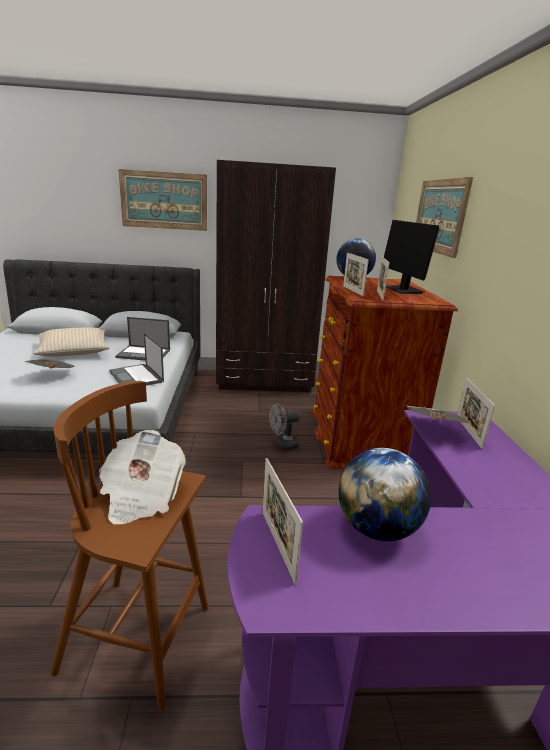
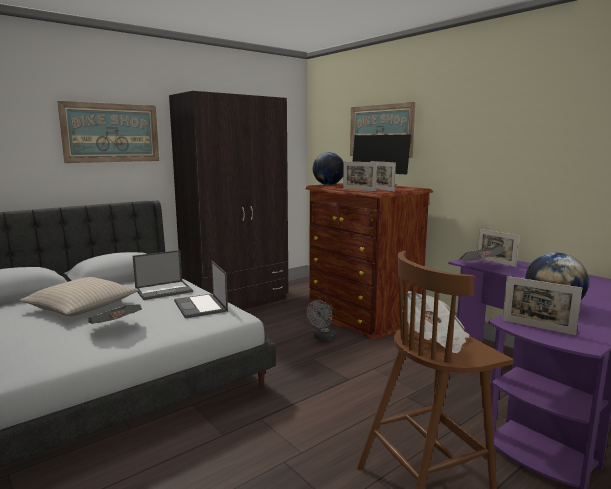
camera: 35 degrees left, 10 degrees down
(137, 377) = (201, 306): laptop -> laptop turned 45 degrees clockwise

